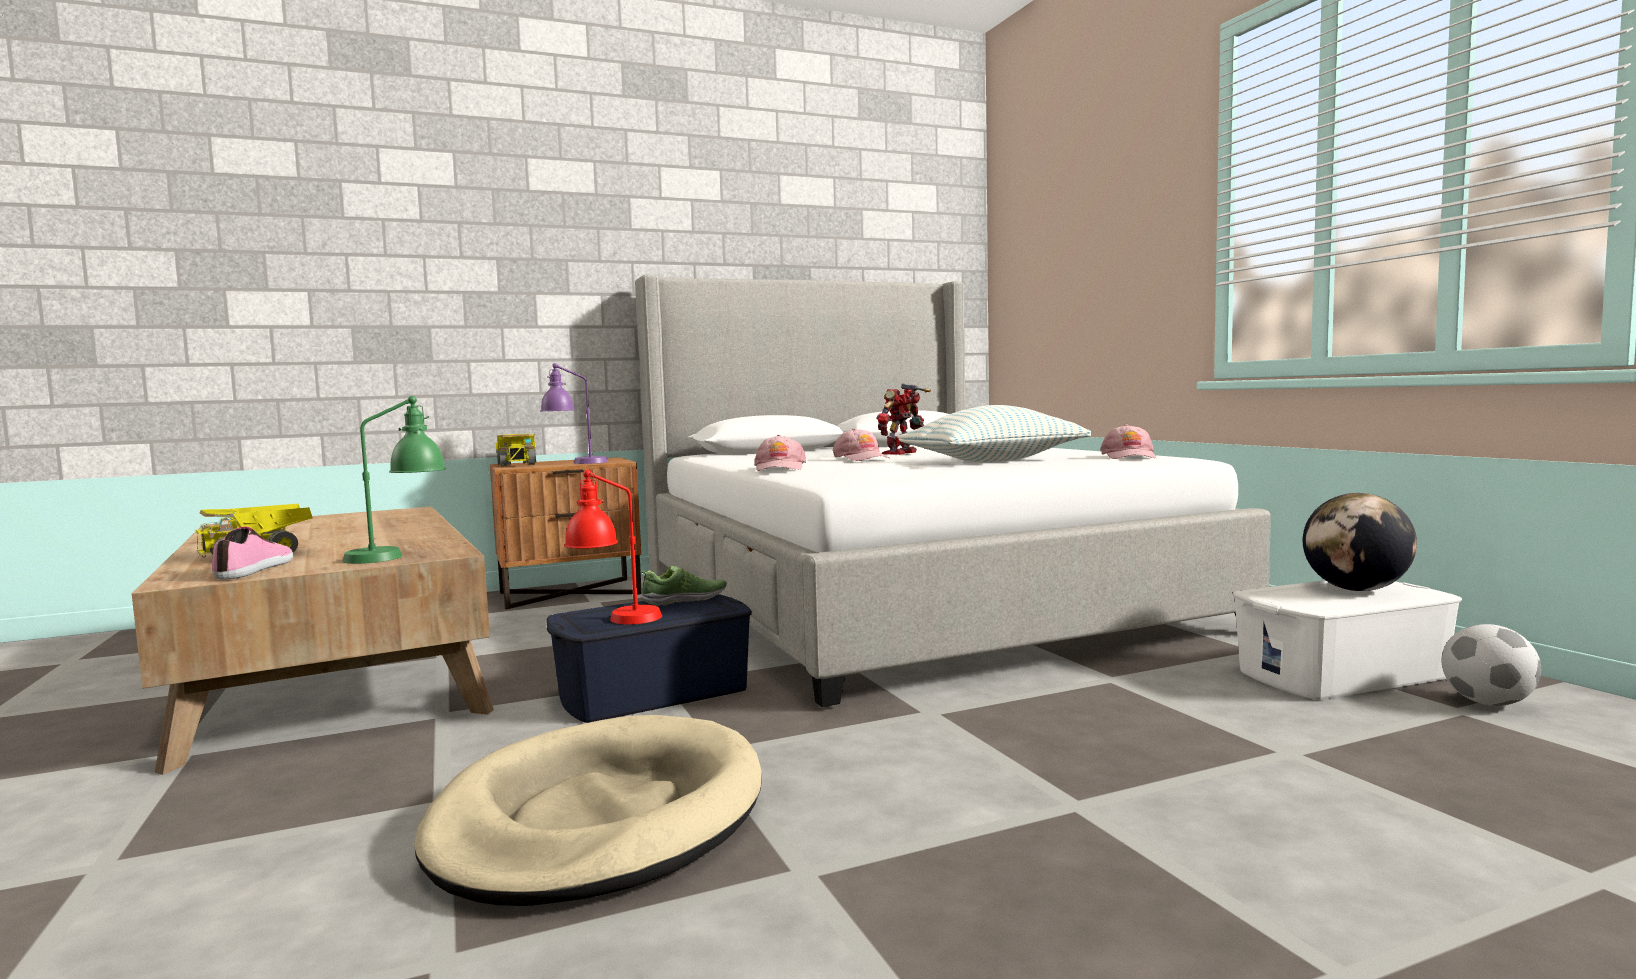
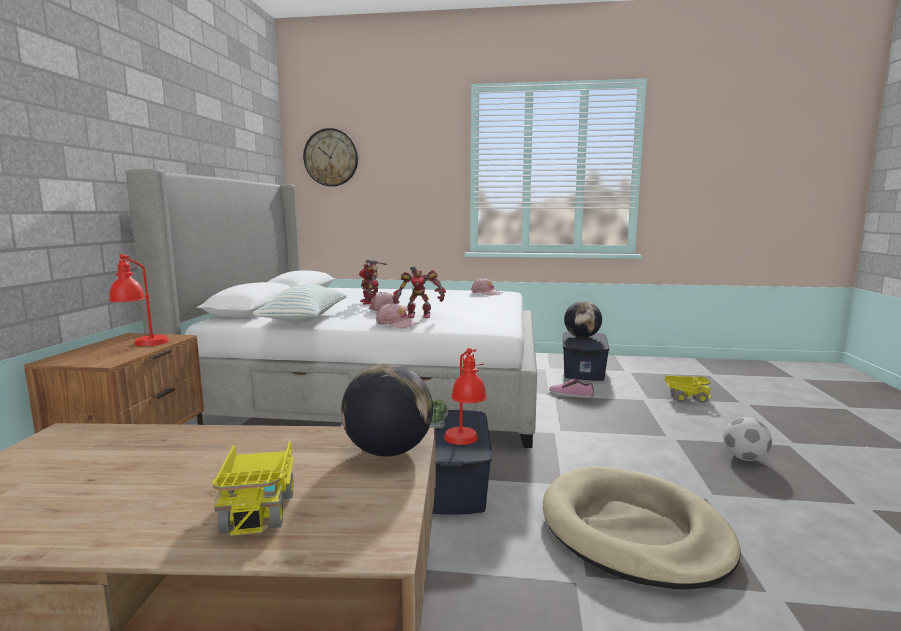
camera: 60 degrees left, 5 degrees up
(256, 569) = (361, 510): shoe -> shoe (571, 394)
(399, 555) = (388, 451): green table lamp -> globe
(517, 464) = (76, 358): toy truck -> toy truck (685, 398)
(575, 463) = (143, 346): purple table lamp -> red table lamp
(842, 463) = (419, 315): none -> toy robot
(994, 461) = (454, 303): pillow -> pillow (305, 319)
(1033, 229) = (331, 157): none -> wall clock
(1342, 675) = (584, 369): white storage box -> blue storage box
(1488, 703) = (624, 367): football -> football (745, 458)

